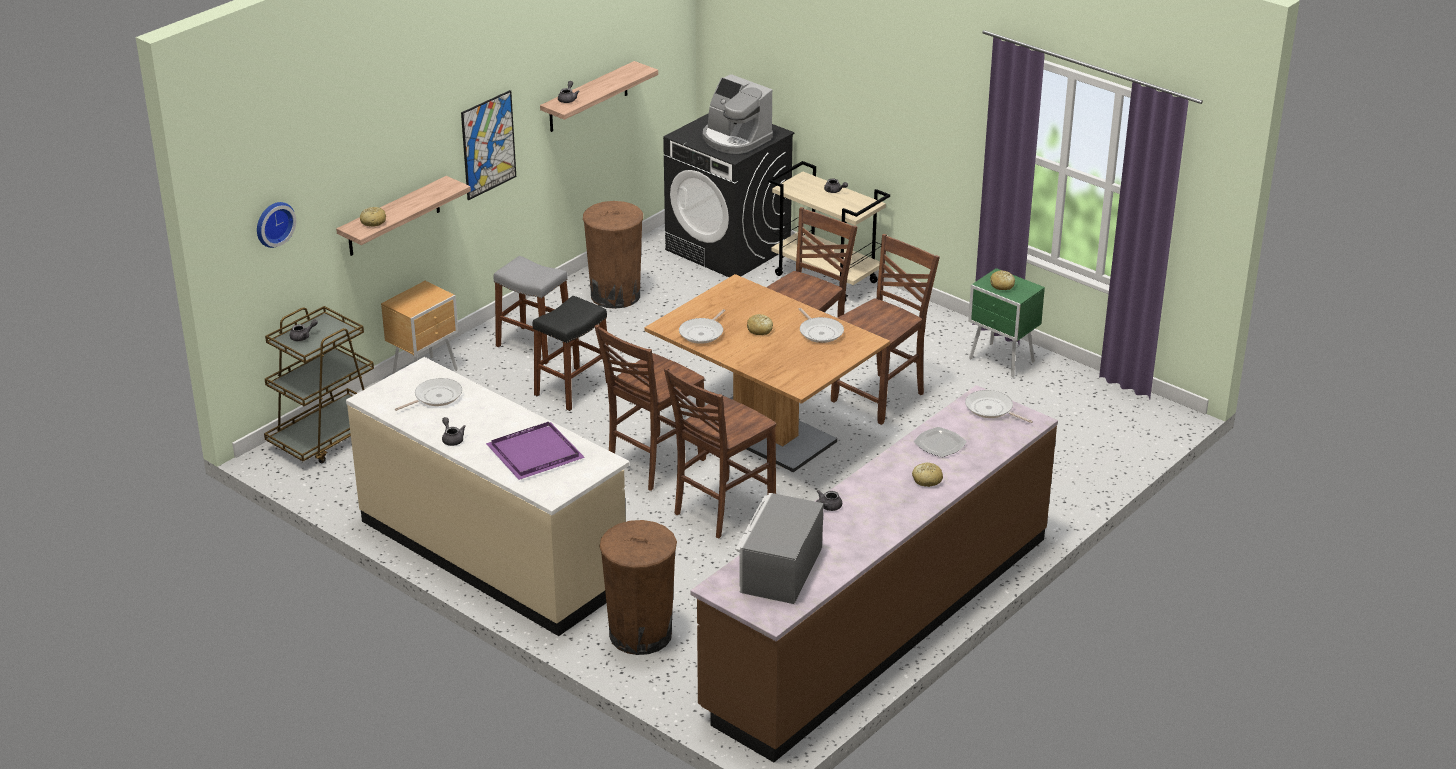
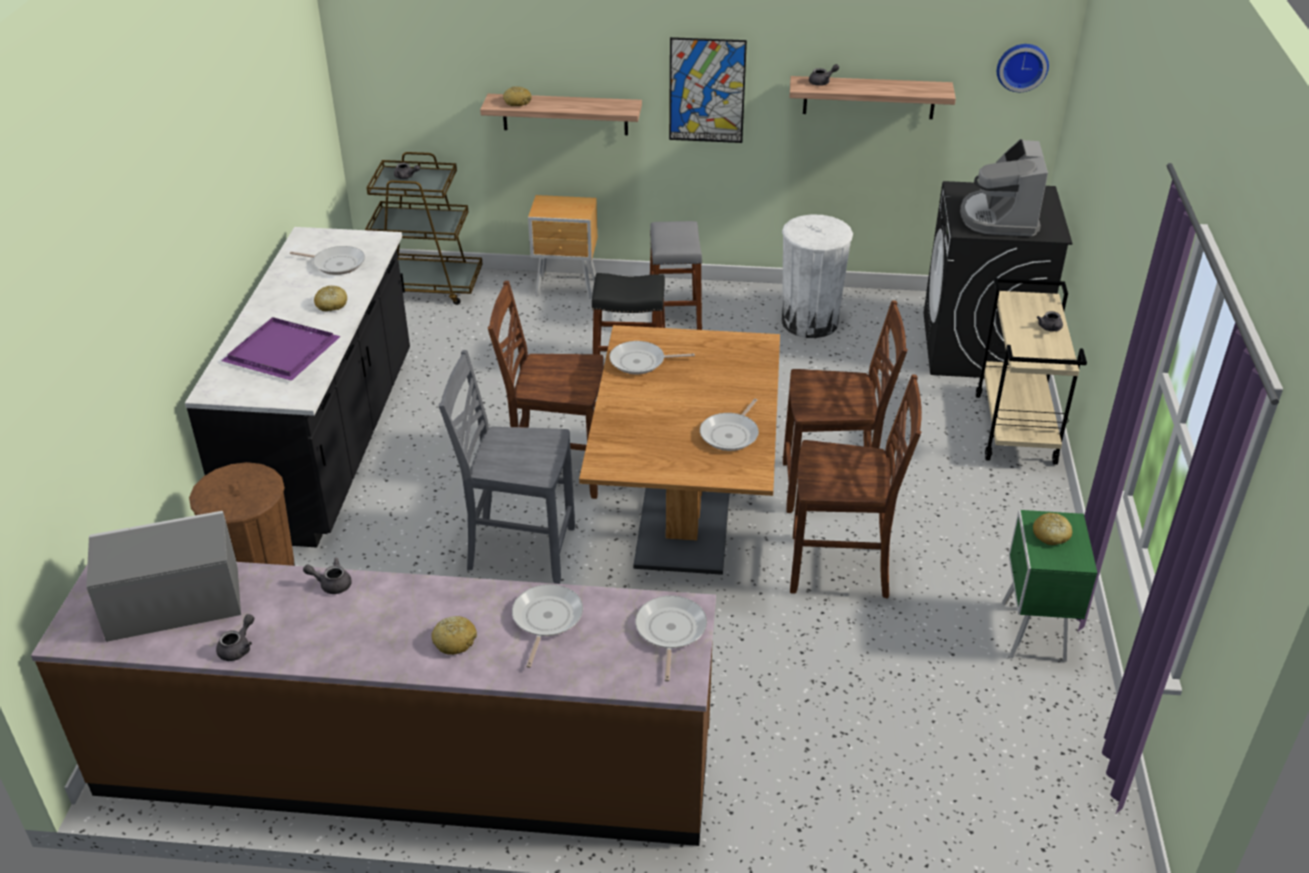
camera: 55 degrees right, 5 degrees up
(273, 223) = (407, 53): wall clock -> wall clock (1022, 66)
(452, 439) = (271, 300): grey teapot -> grey teapot (238, 648)
(493, 553) = (328, 444): beige counter -> black counter
(615, 295) = (810, 322): brown trash can -> white trash can
(721, 510) = (518, 549): brown chair -> grey chair
(759, 330) = (688, 393): bread -> bread (331, 305)
(940, 444) = (546, 619): plate -> frying pan

